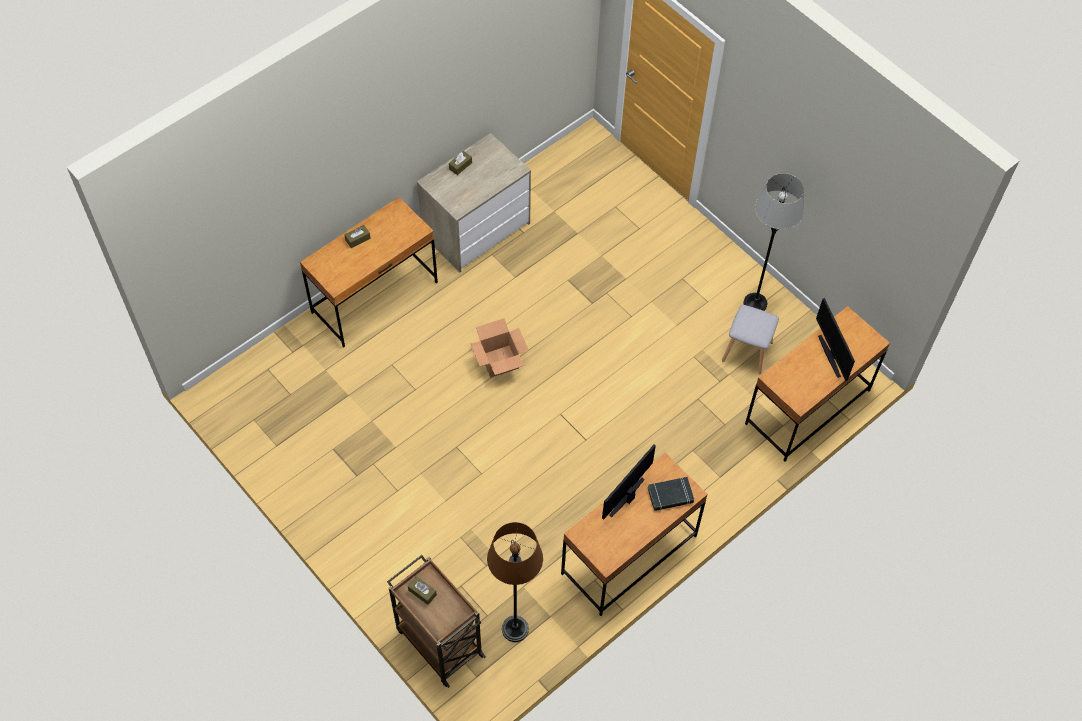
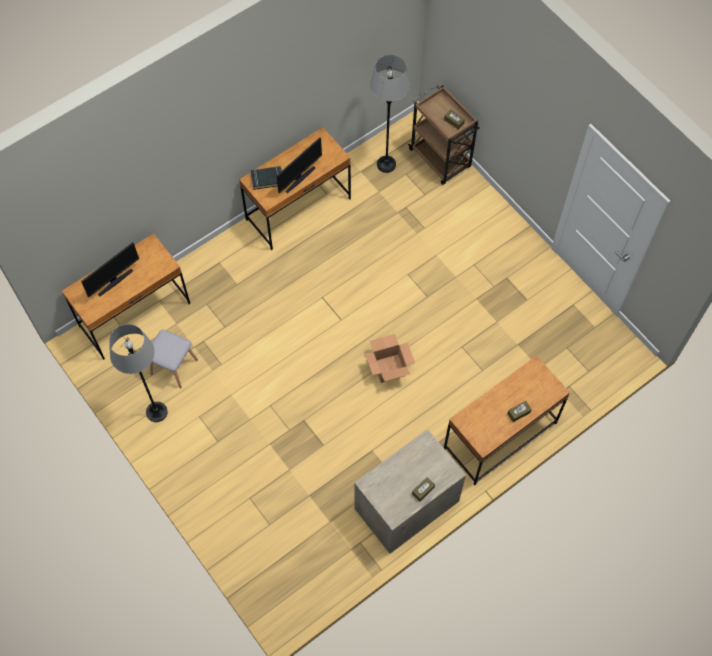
camera: 175 degrees left, 5 degrees up
(515, 629) = (386, 164): brown floor lamp -> grey floor lamp
(830, 355) = (114, 281): monitor -> monitor turned 60 degrees clockwise

